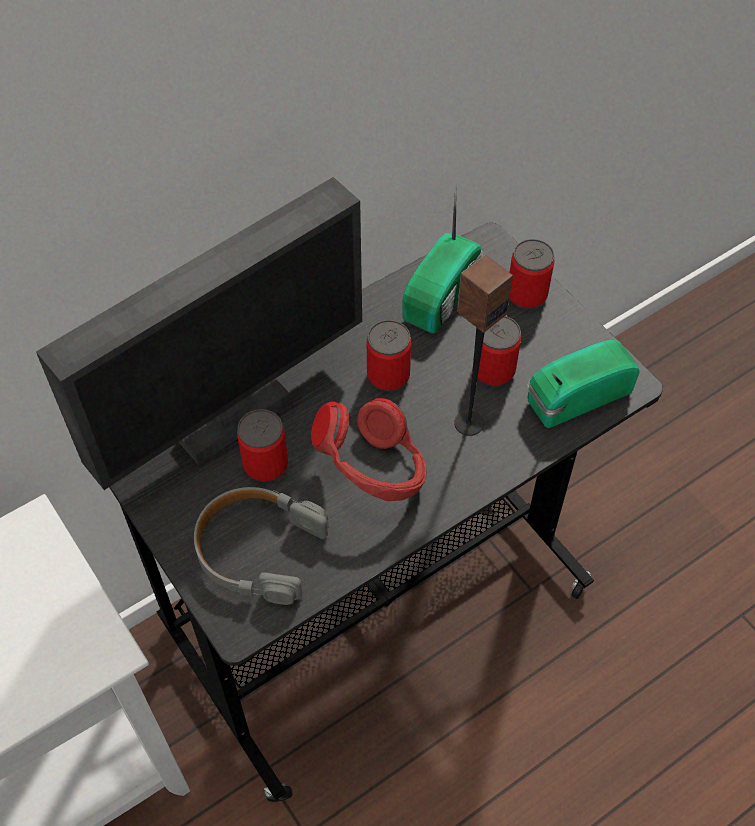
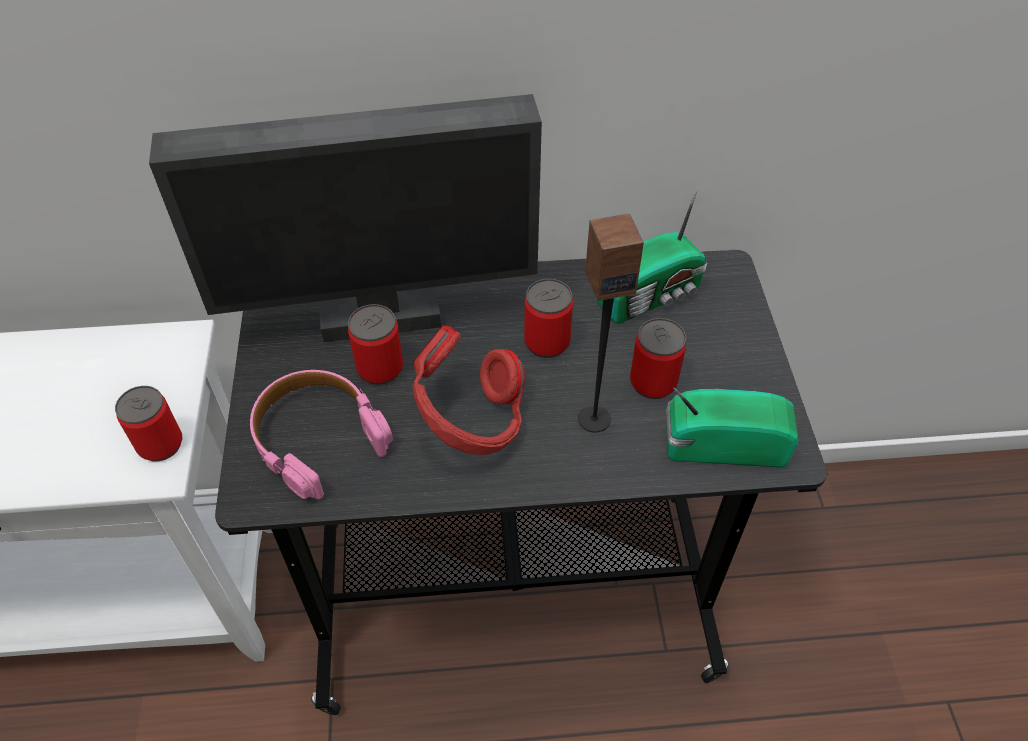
camera: 30 degrees right, 5 degrees down
(258, 549) = (318, 438): grey headphones -> pink headphones
(527, 295) = (735, 328): can -> can (160, 444)

